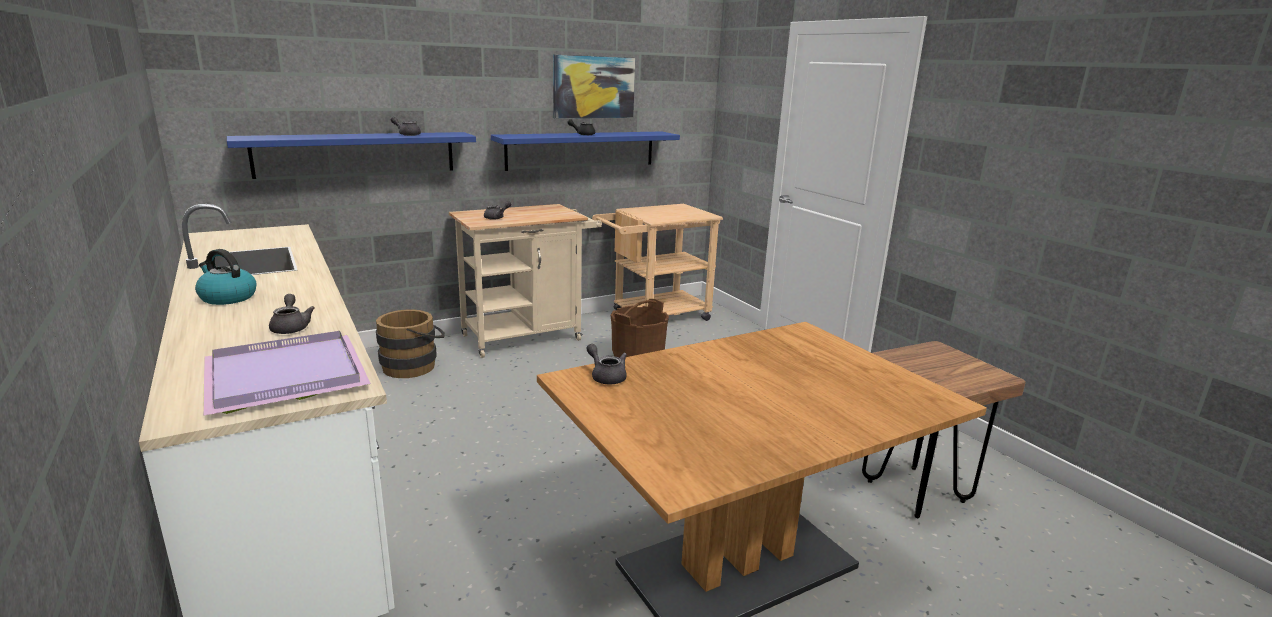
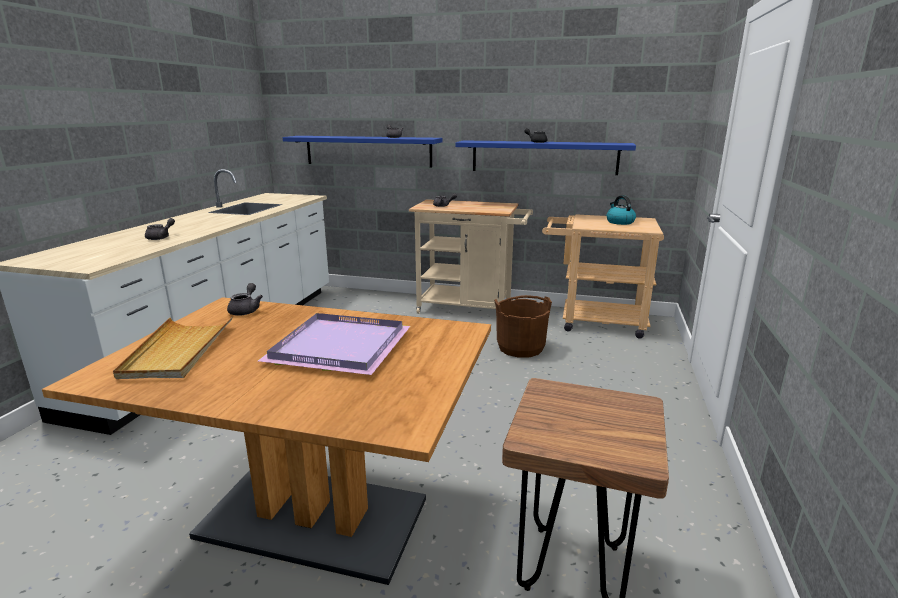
camera: 45 degrees right, 0 degrees up
(227, 297) = (185, 221): kettle -> kettle (619, 222)
(288, 374) = (95, 255): purple tray -> purple tray (342, 346)
(414, 366) = (373, 306): brown bucket -> none
(593, 87) = (559, 99): picture -> none
(671, 430) = (178, 351): none -> beige tray

